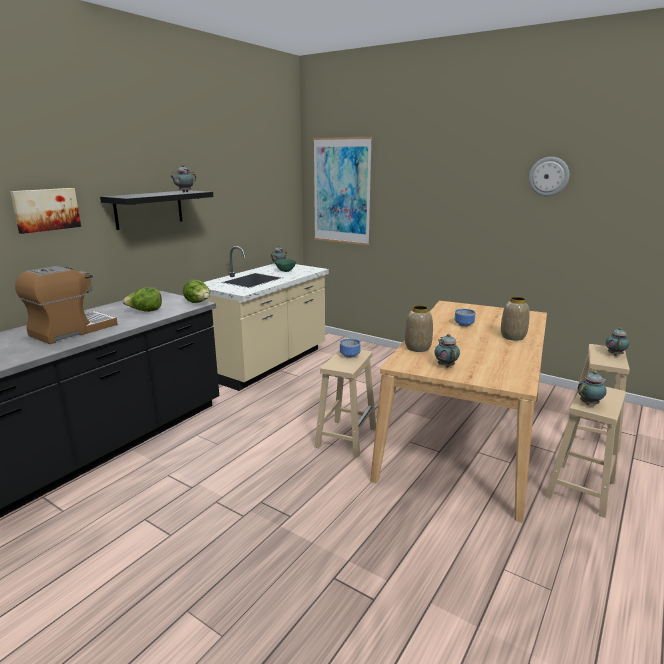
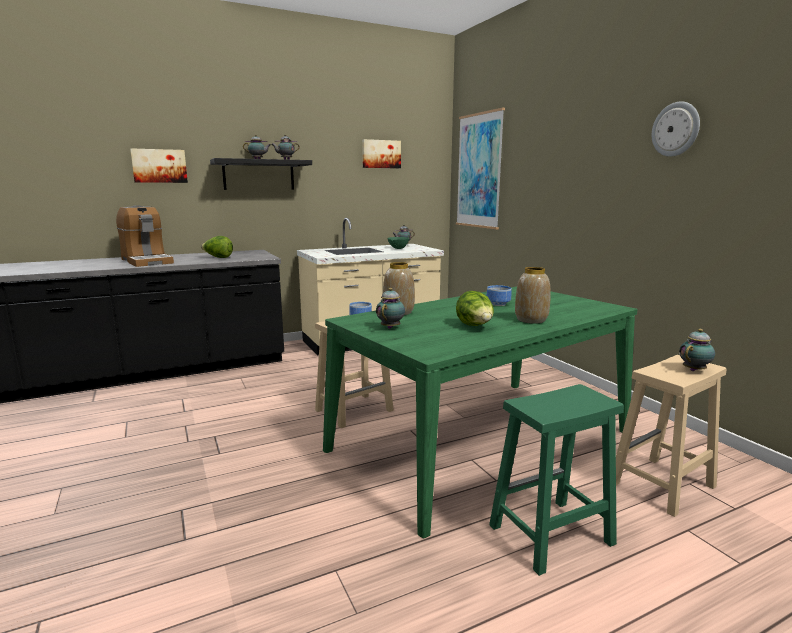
camera: 30 degrees right, 5 degrees down
(72, 330) = (146, 261): coffee machine -> coffee machine turned 75 degrees clockwise
(198, 303) = (267, 257): lettuce -> lettuce (475, 326)
(251, 176) = (381, 154): none -> picture
(465, 434) = (481, 440): beige dining table -> green dining table
(580, 489) = (549, 535): beige stool -> green stool
(590, 403) = (539, 403): teapot -> teapot (258, 159)

